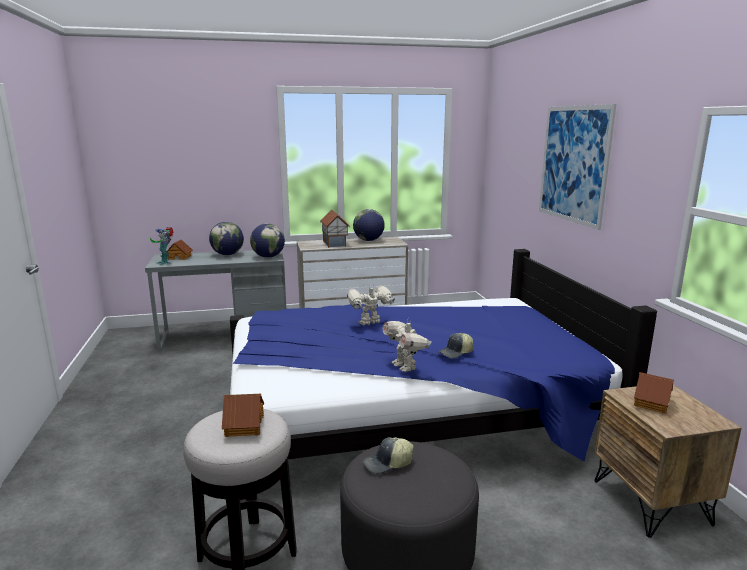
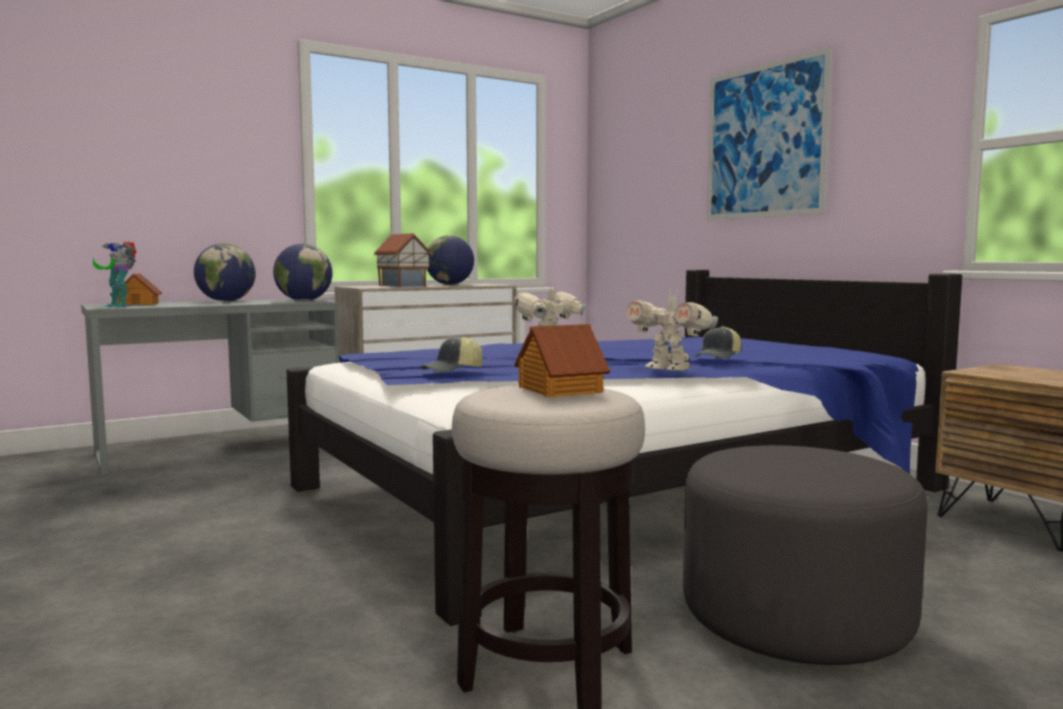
camera: 20 degrees left, 10 degrees down
(388, 464) = (759, 460): cap -> cap (453, 370)
(652, 403) = (1013, 373): toy house -> none

